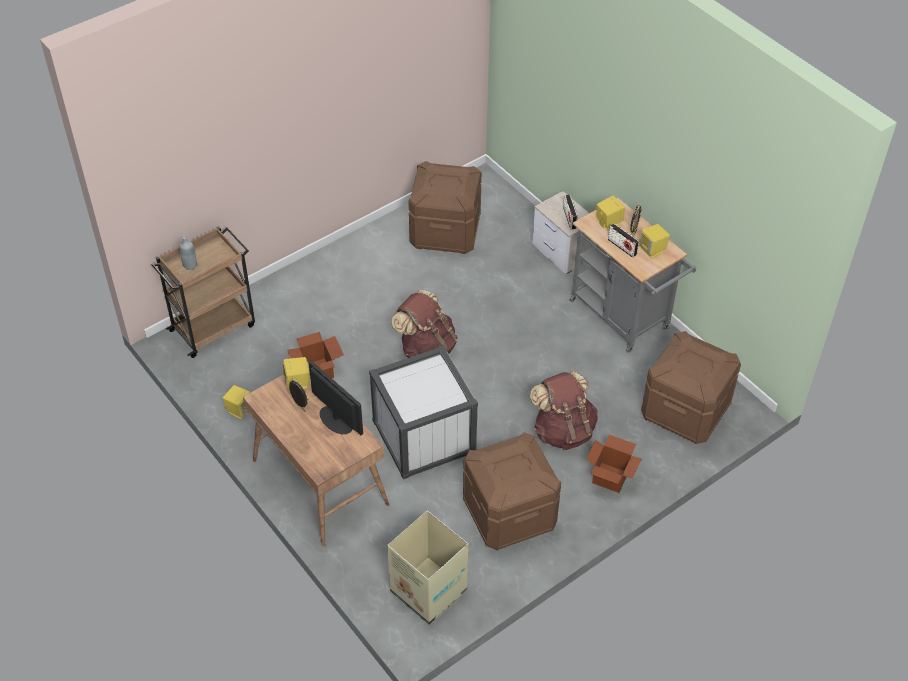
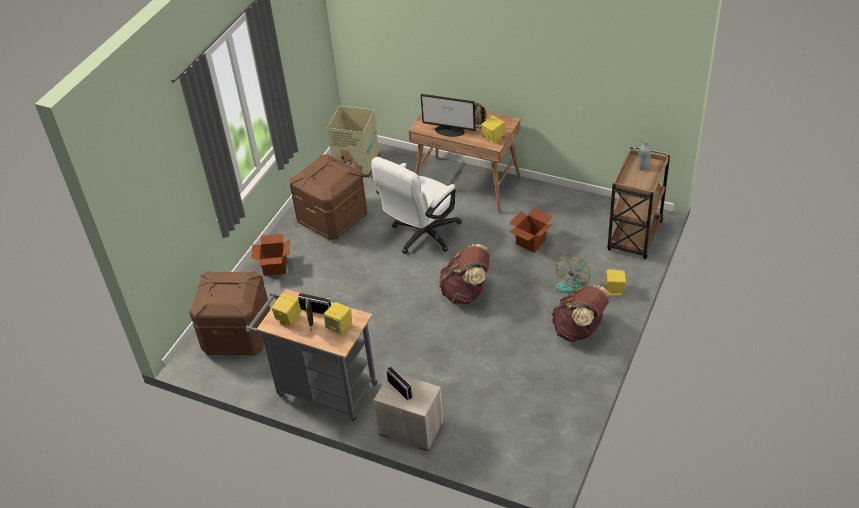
camera: 155 degrees right, 5 degrees down
(239, 410) = (559, 198): yellow speaker -> yellow speaker (614, 290)
(317, 310) = (572, 282): none -> fan
(424, 436) = (421, 236): white storage box -> white office chair
(445, 232) = (530, 397): brown storage box -> none
(563, 430) = (325, 282): brown backpack -> brown backpack (579, 330)

